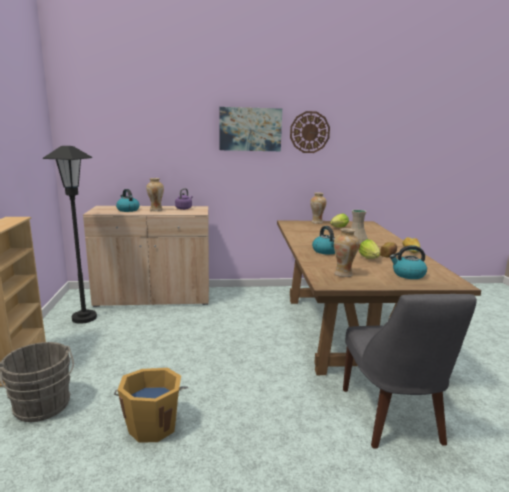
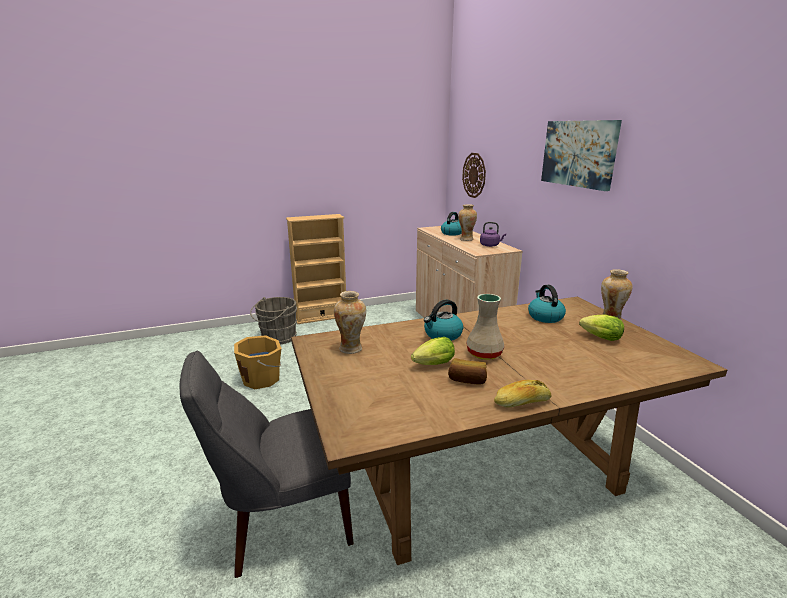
camera: 75 degrees right, 5 degrees up
(84, 318) = (396, 315): black floor lamp -> none
(309, 132) = (657, 162): wall clock -> wall clock (474, 175)
(408, 275) = (372, 394): kettle -> kettle (545, 317)

